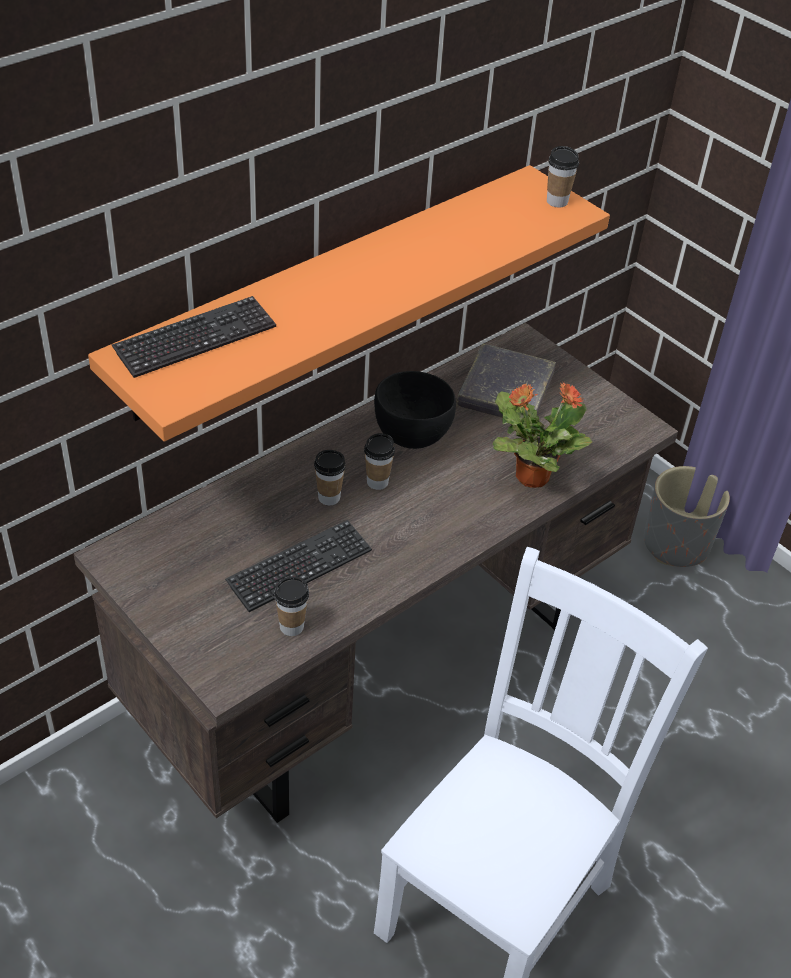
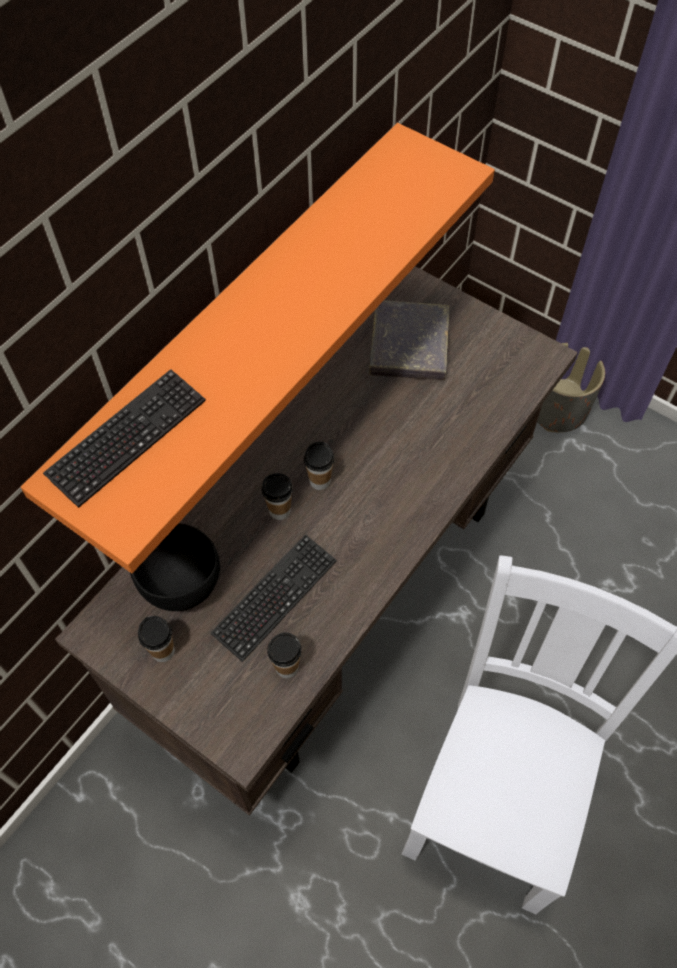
camera: 10 degrees left, 15 degrees up
(412, 436) = (338, 420): black bowl -> black bowl (182, 585)
(531, 476) = (459, 437): potted plant -> none
(557, 201) = (438, 164): cup -> cup (163, 651)

